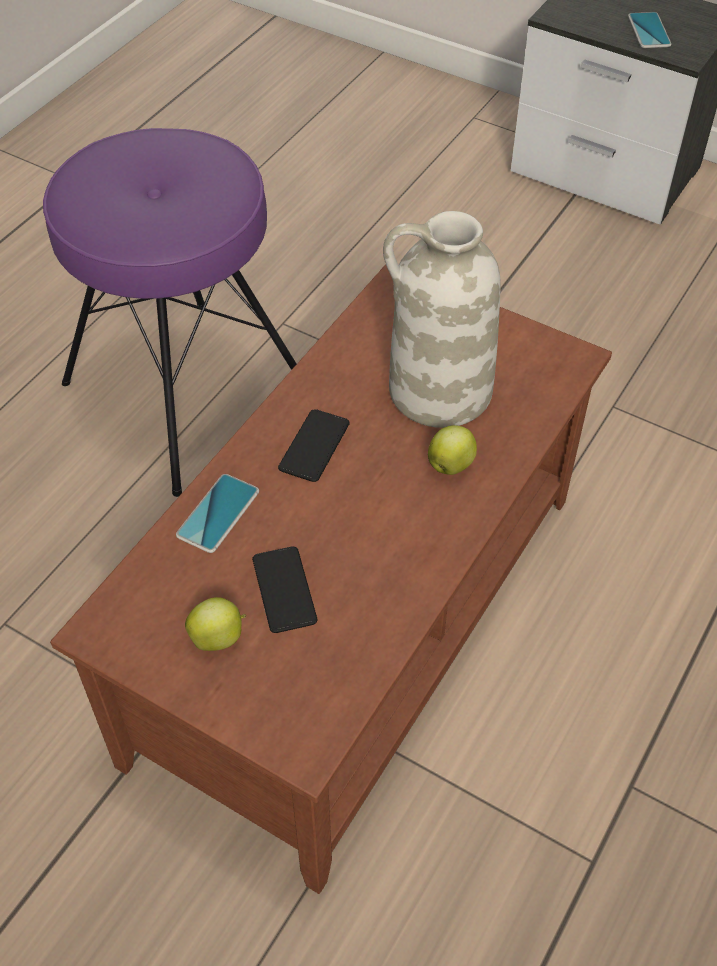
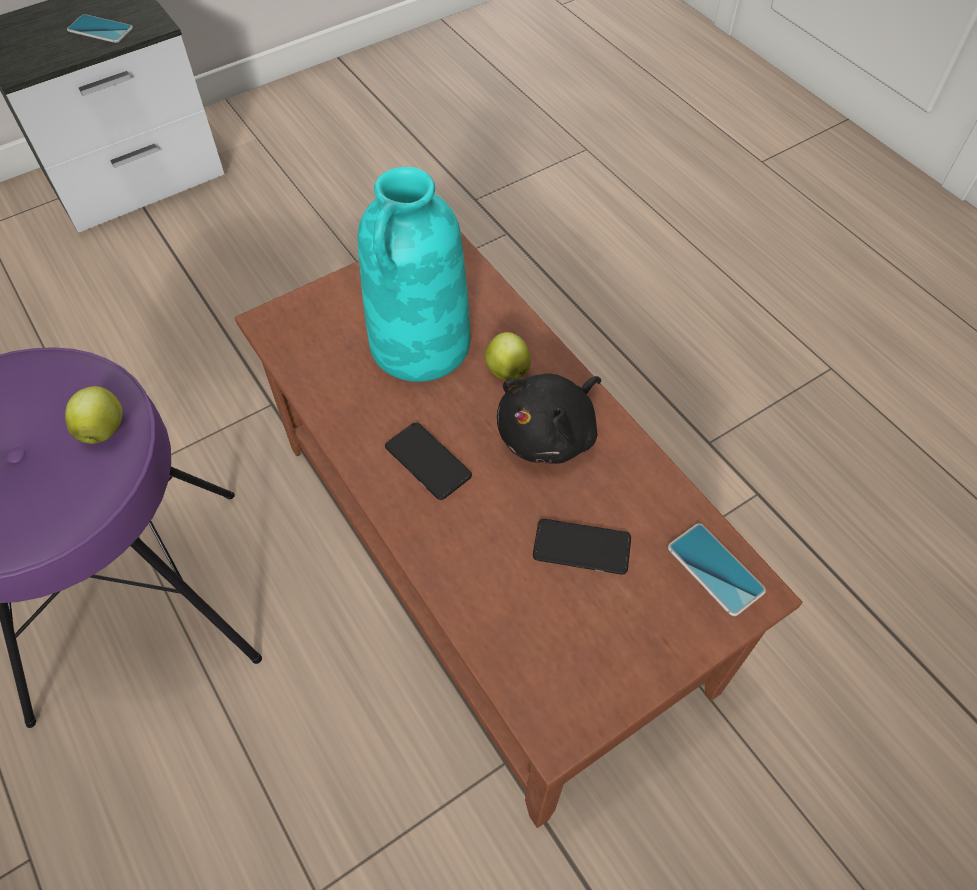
camera: 65 degrees left, 5 degrees up
(218, 513) = (465, 571): phone -> phone (715, 569)
(218, 637) = (611, 621): apple -> apple (103, 429)
(397, 523) = (550, 433): none -> black plush toy
(438, 391) = (420, 345): white vase -> turquoise vase

